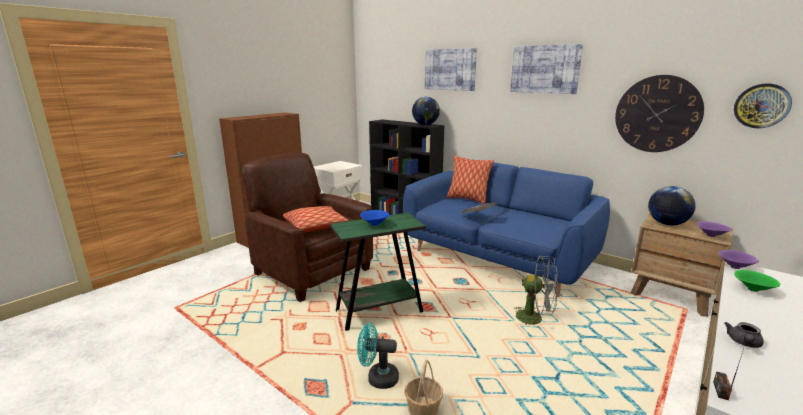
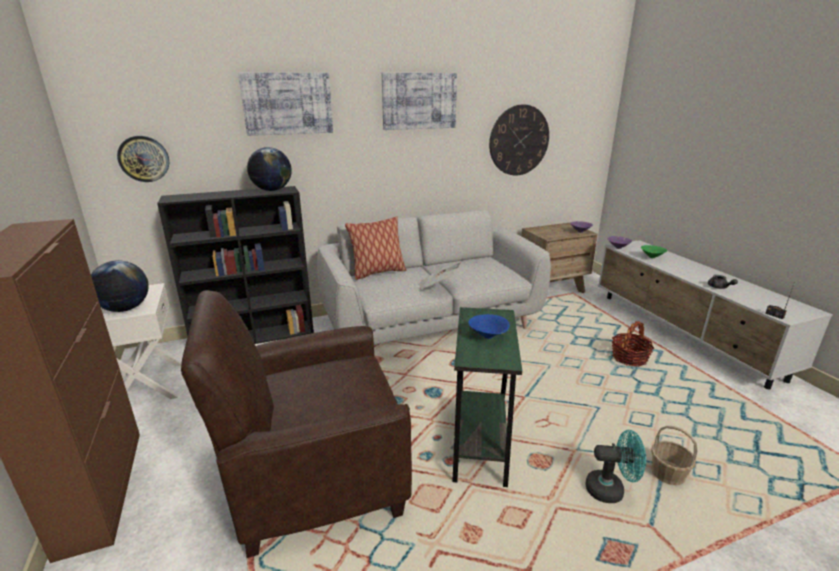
camera: 60 degrees left, 5 degrees up
(315, 226) = (350, 395): pillow -> none
(377, 378) = (610, 490): turquoise fan -> turquoise fan turned 120 degrees counterclockwise
(497, 258) = (430, 324): blue sofa -> grey sofa
(535, 319) = (552, 354): grey fan -> none
(598, 367) = (629, 358): none -> basket
(666, 224) = (549, 233): globe -> globe (125, 309)
(761, 106) = (577, 127): wall clock -> wall clock (144, 159)

